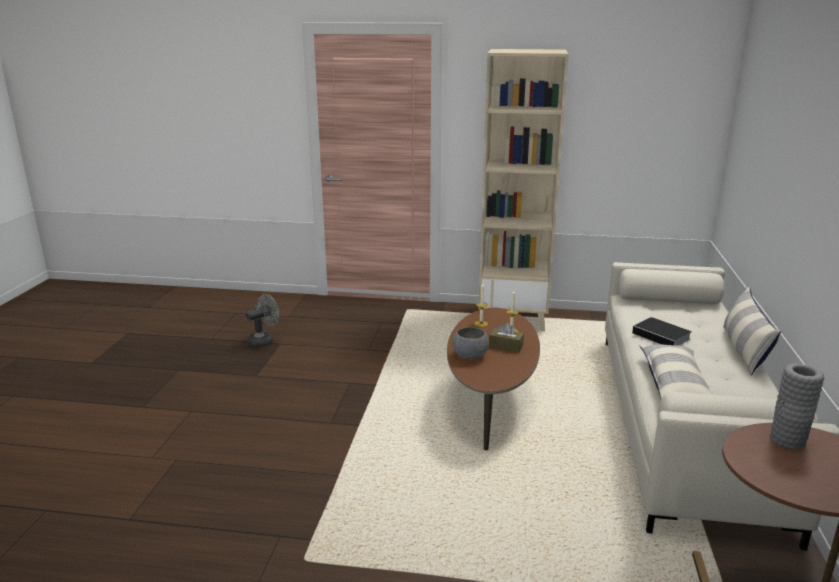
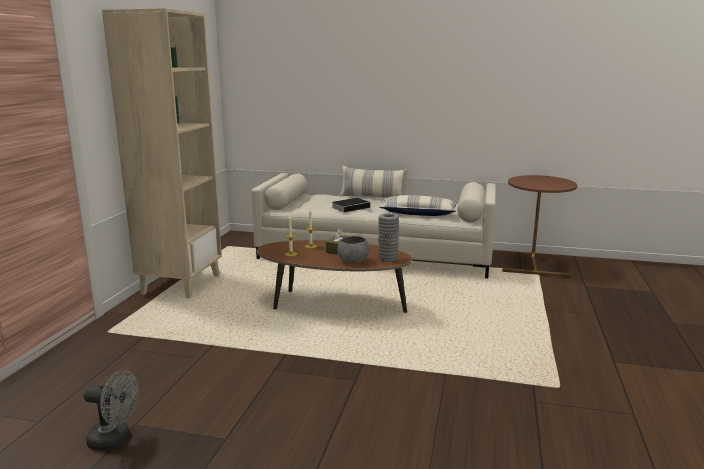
camera: 85 degrees left, 5 degrees down
(264, 341) = (115, 439): grey fan -> grey fan turned 135 degrees clockwise
(787, 439) = (523, 181): grey vase -> grey vase (388, 258)

